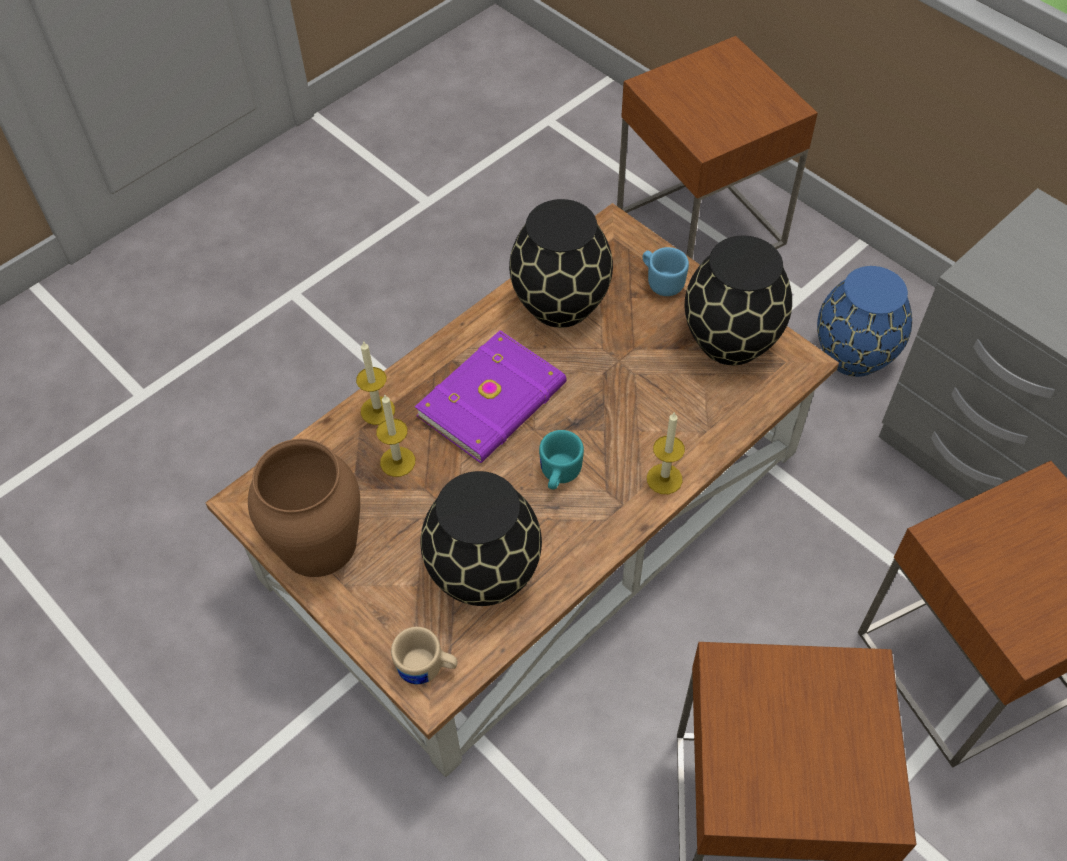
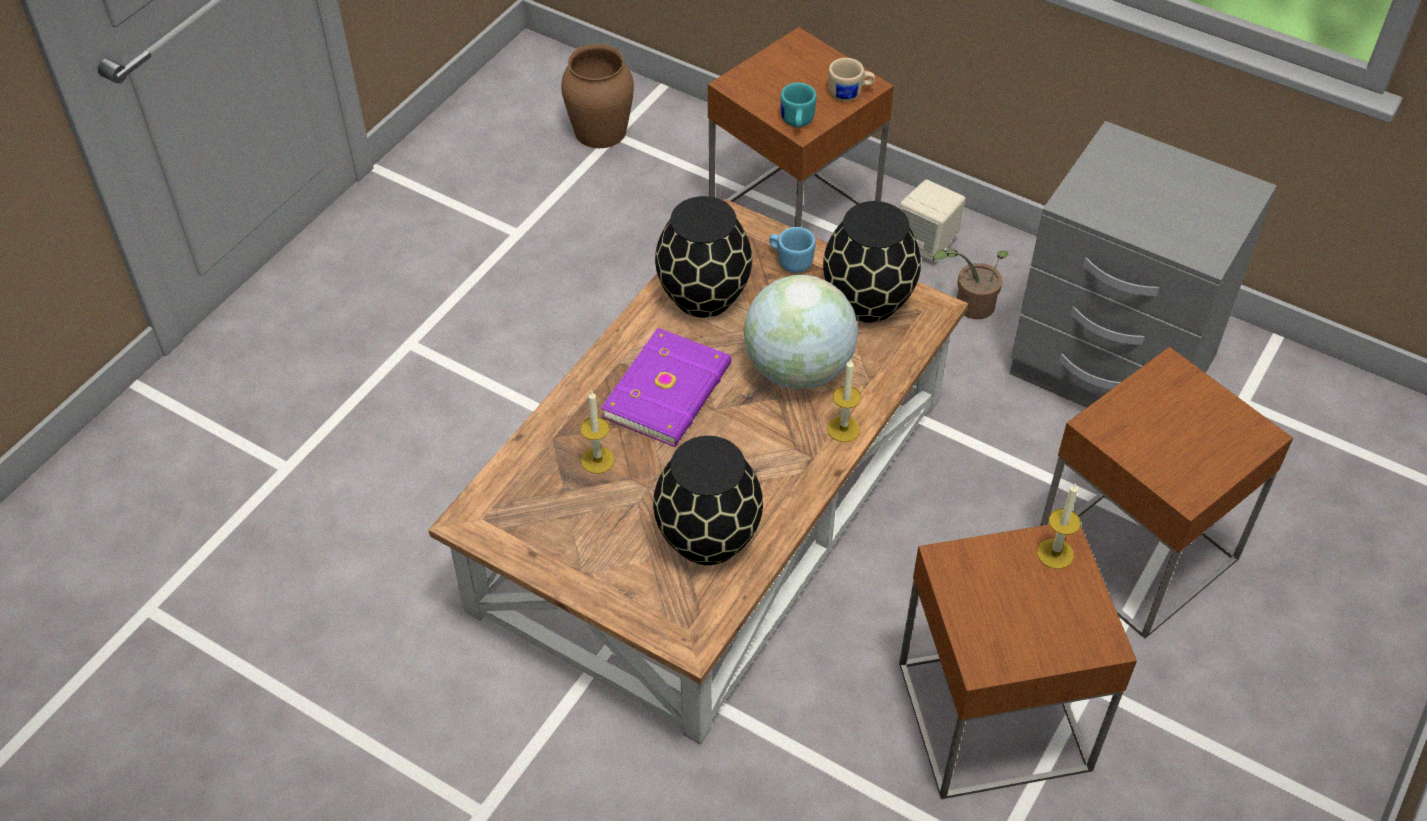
camera: 15 degrees left, 5 degrees down
(317, 543) = (547, 543): brown vase -> brown vase (599, 131)
(377, 410) = (564, 420): candle -> candle (1055, 553)
(427, 668) = (682, 626): beige mug -> beige mug (850, 94)
(558, 475) = (748, 443): turquoise mug -> turquoise mug (796, 123)
(635, 402) = (798, 369): none -> globe
(827, 282) = (927, 244): none -> beige speaker
(854, 356) = (969, 306): blue vase -> potted plant

